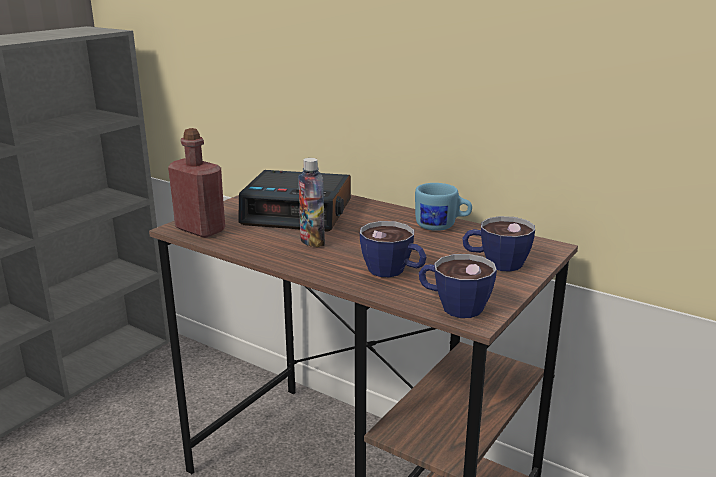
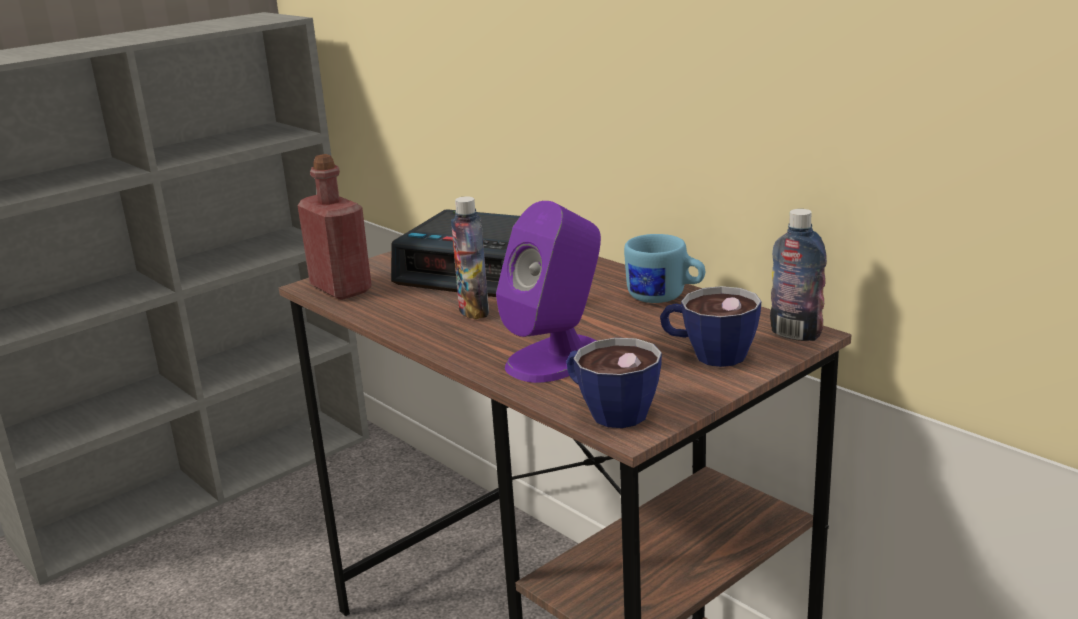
camera: 15 degrees right, 0 degrees up
(393, 272) = (557, 359): cup -> purple speaker
(543, 247) = (795, 334): none -> bottle

